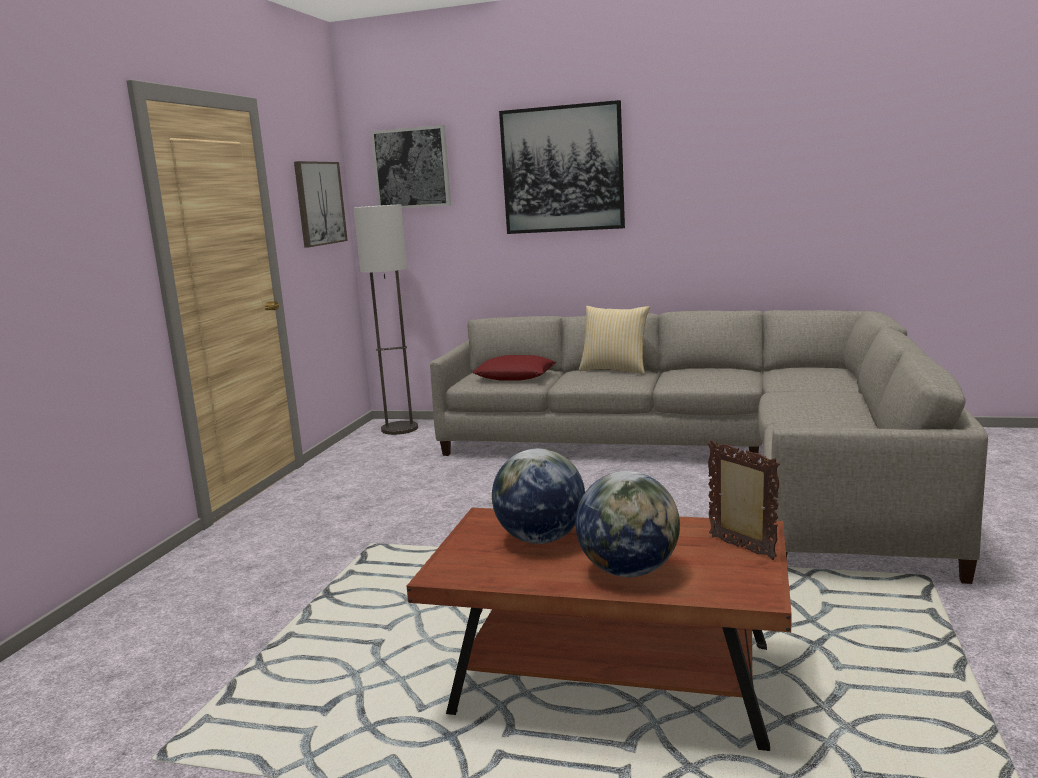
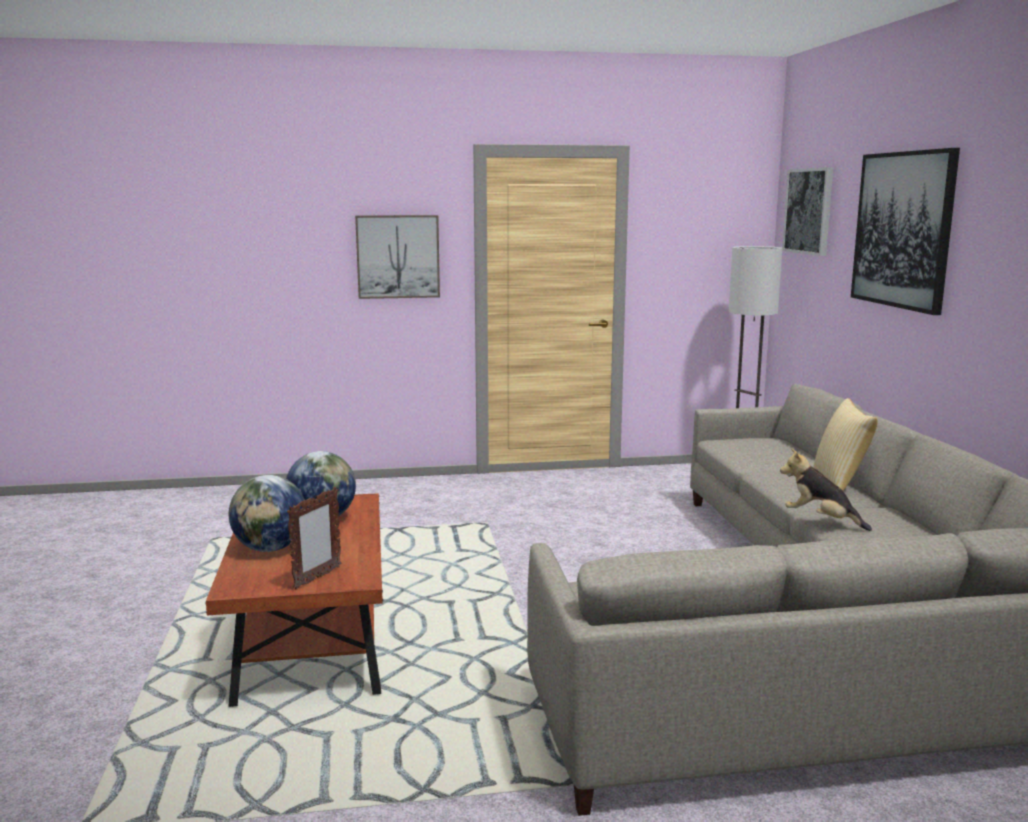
camera: 65 degrees right, 0 degrees up
(319, 203) = (712, 239): picture -> picture (398, 256)
(515, 376) = (762, 451): red pillow -> none
(695, 382) = (821, 520): none -> plush toy

